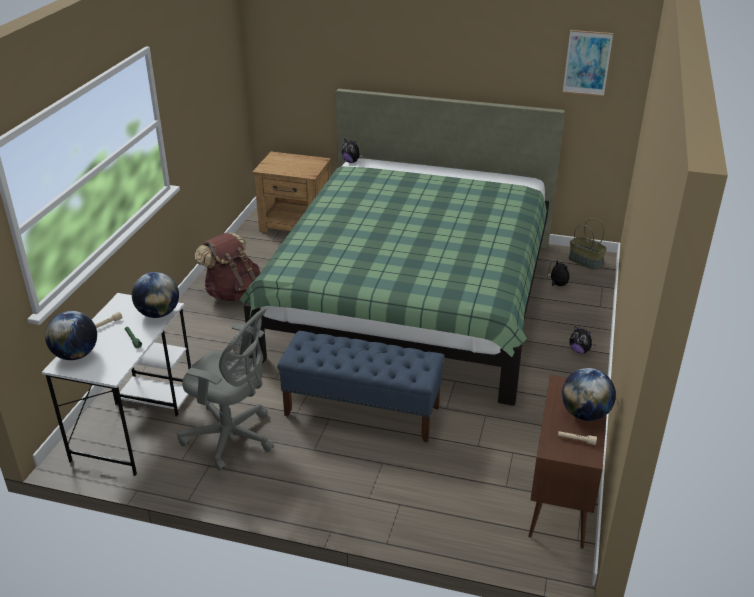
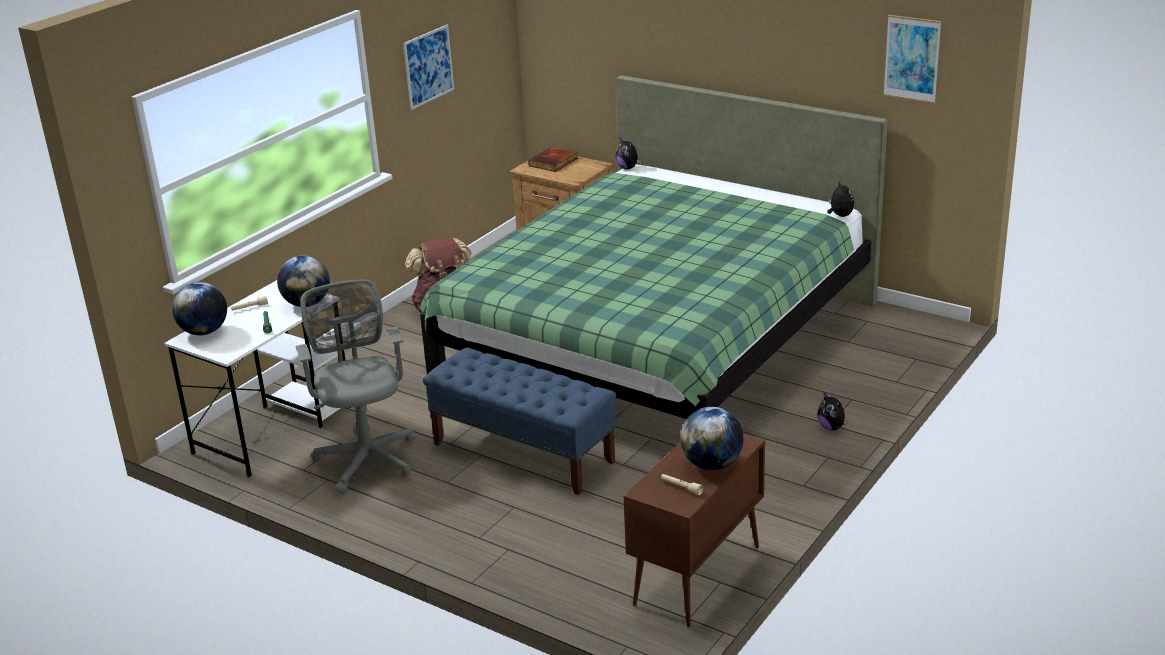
camera: 20 degrees right, 5 degrees down
(194, 92) = (428, 66): none -> picture
(232, 438) = (366, 457): grey office chair -> grey office chair turned 150 degrees counterclockwise
(284, 161) = (554, 162): none -> book
(557, 285) = (856, 350): plush toy -> plush toy (840, 215)
(586, 261) = (915, 327): basket -> none

